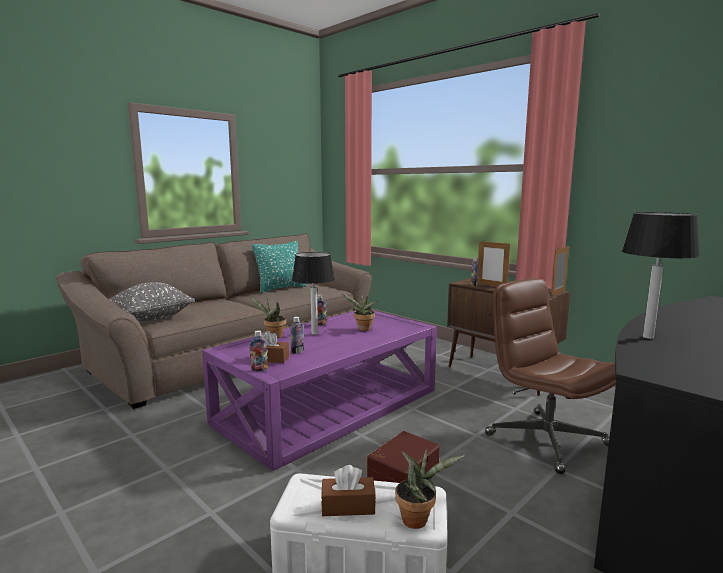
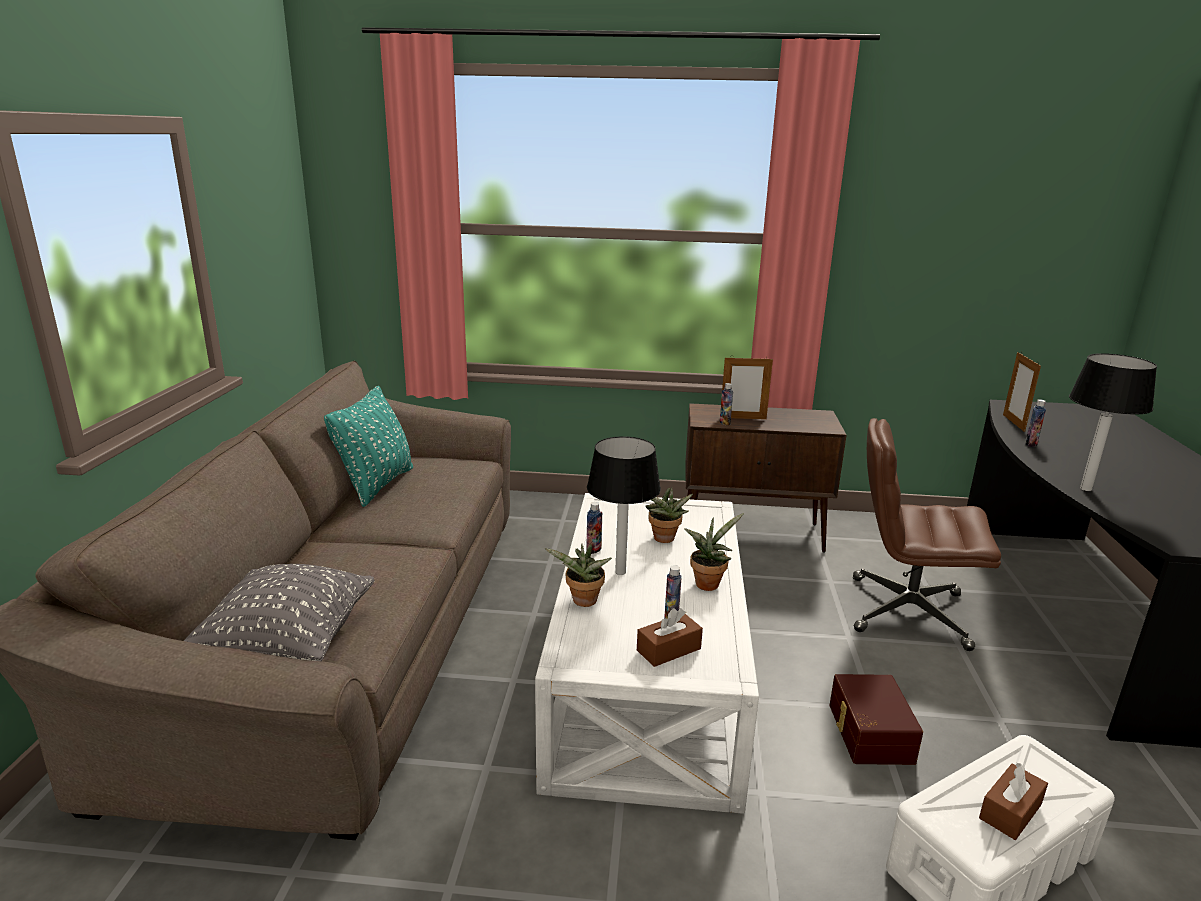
camera: 40 degrees left, 10 degrees up
(259, 369) = (698, 677): bottle -> bottle (1030, 444)
(328, 405) = (645, 672): purple coffee table -> white coffee table
(418, 519) = (1071, 784): potted plant -> potted plant (708, 583)
(558, 294) = (833, 418): picture frame -> picture frame (1013, 423)

